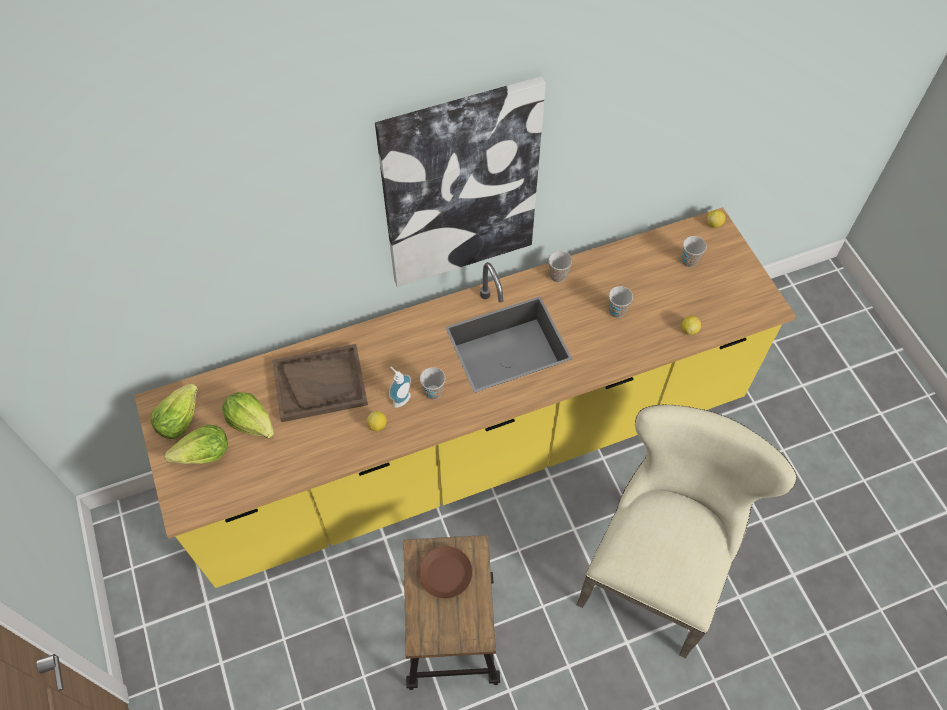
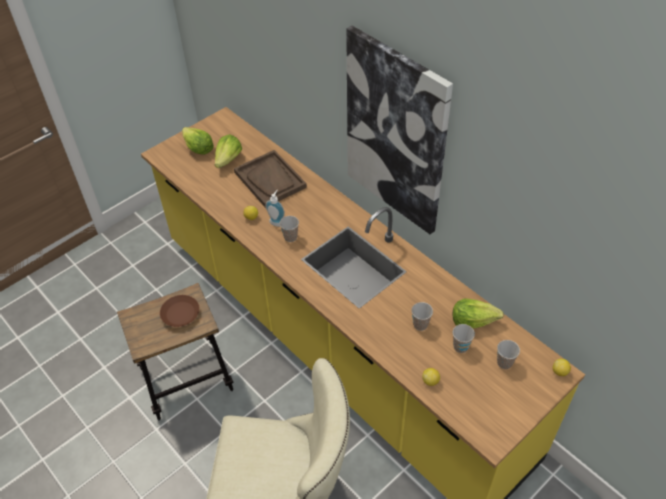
camera: 70 degrees right, 10 degrees down
(178, 419) = (217, 129): lettuce -> lettuce (473, 320)
(558, 276) = (432, 277): cup -> cup (460, 347)

